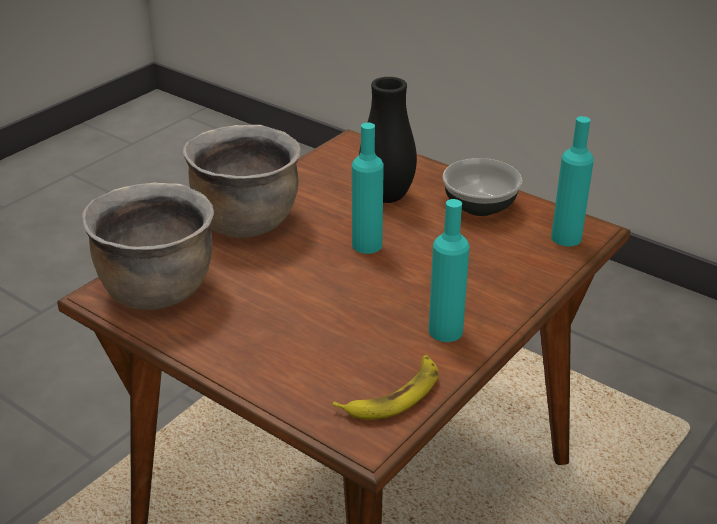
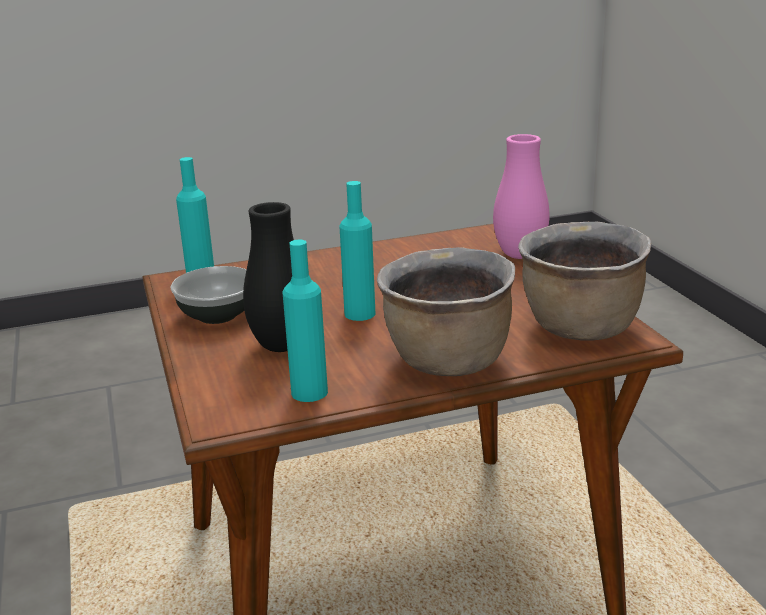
camera: 145 degrees left, 10 degrees down
(288, 390) = (519, 255): none -> pink vase
(393, 394) = (455, 240): banana -> none
(445, 331) = (380, 256): turquoise bottle -> turquoise bottle (309, 392)

